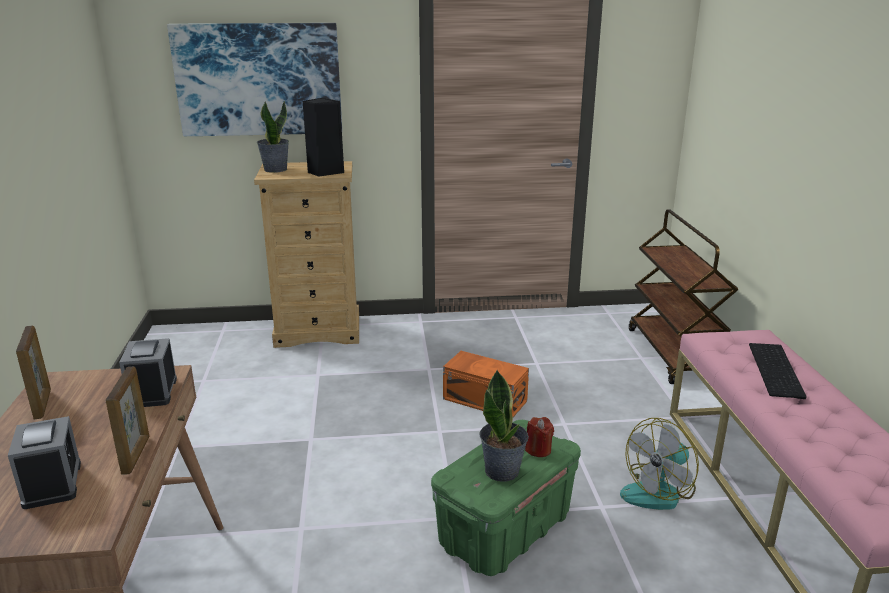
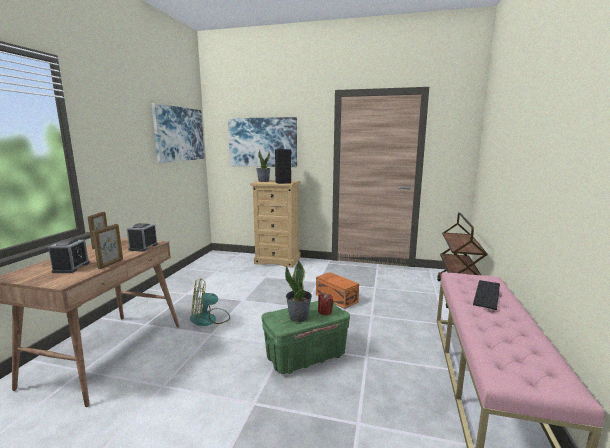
camera: 20 degrees right, 10 degrees down
(68, 77) = (179, 134): none -> picture
(659, 491) = (405, 356): fan -> fan (209, 319)

